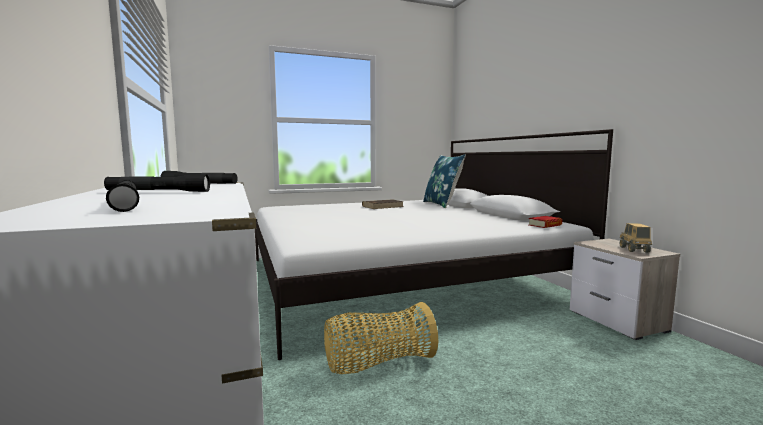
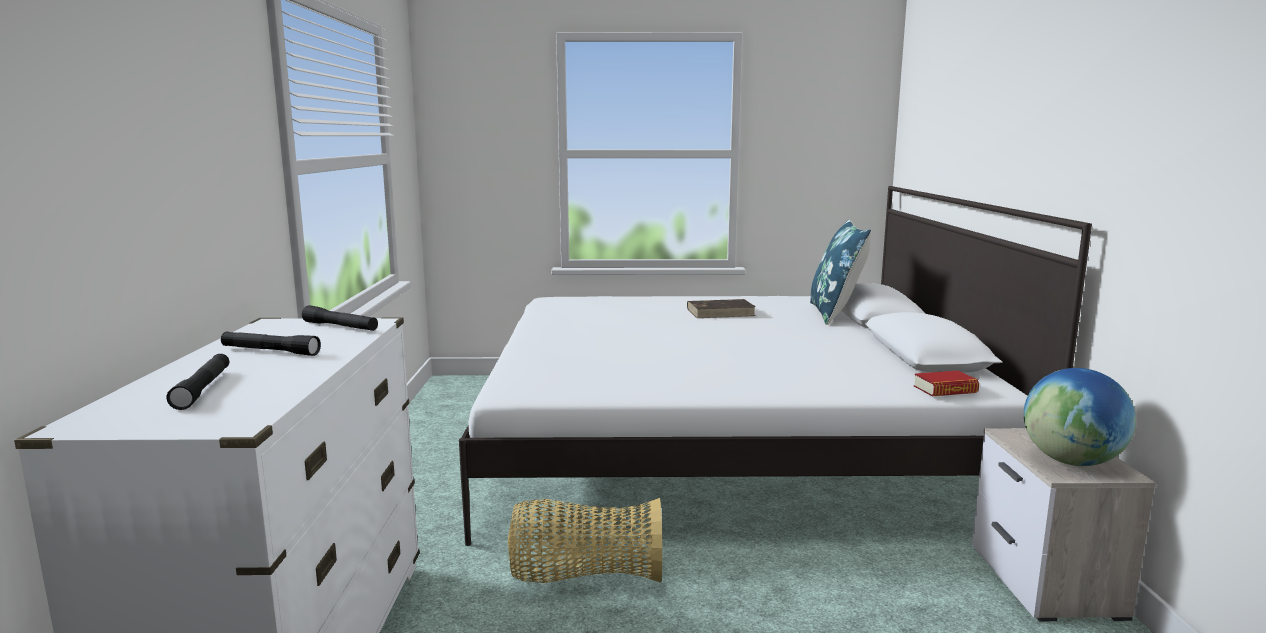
camera: 20 degrees right, 5 degrees up
(634, 250) = (1072, 461): toy truck -> globe

